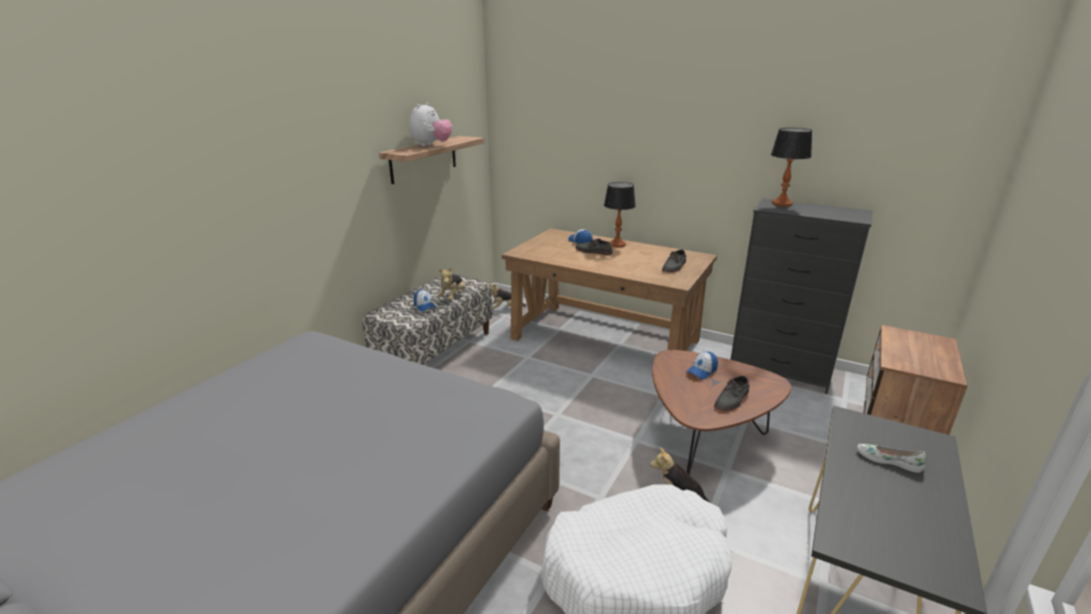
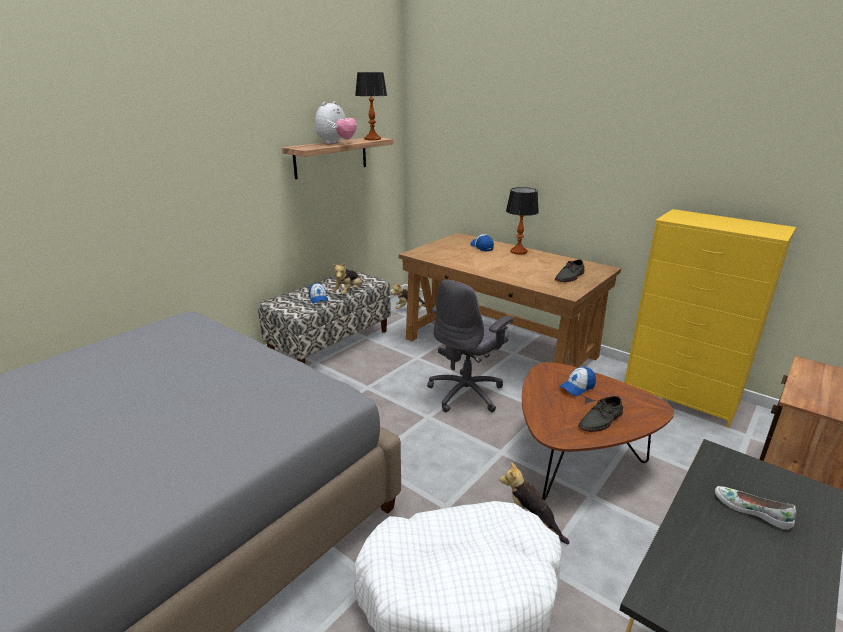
camera: 10 degrees right, 0 degrees up
(587, 387) = (467, 393): none -> grey office chair
(593, 251) = (491, 257): grey shoe -> none
(781, 204) = (690, 215): table lamp -> table lamp (372, 139)
(781, 370) = (681, 396): black dresser -> yellow dresser

